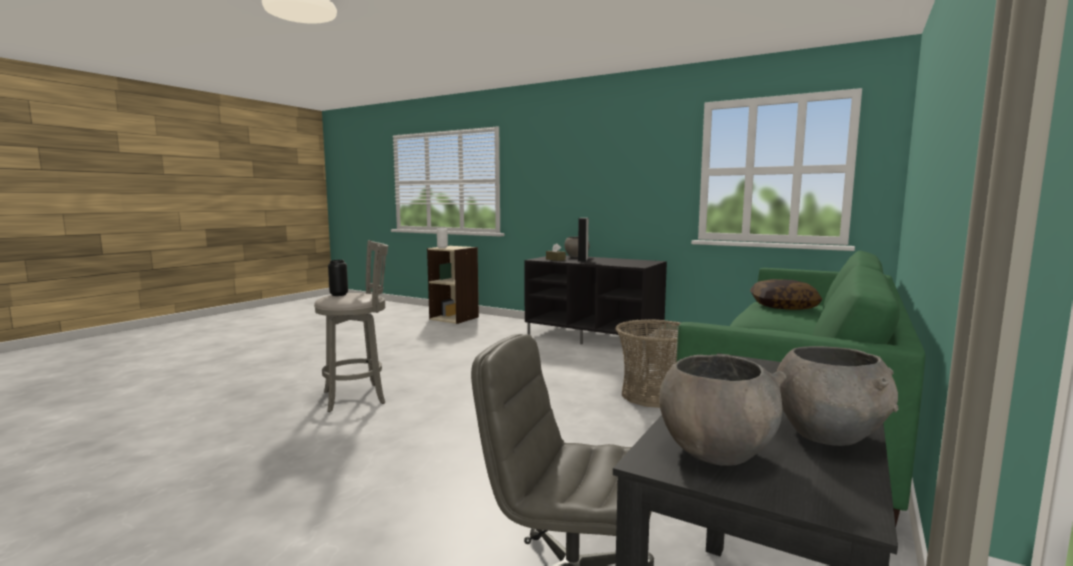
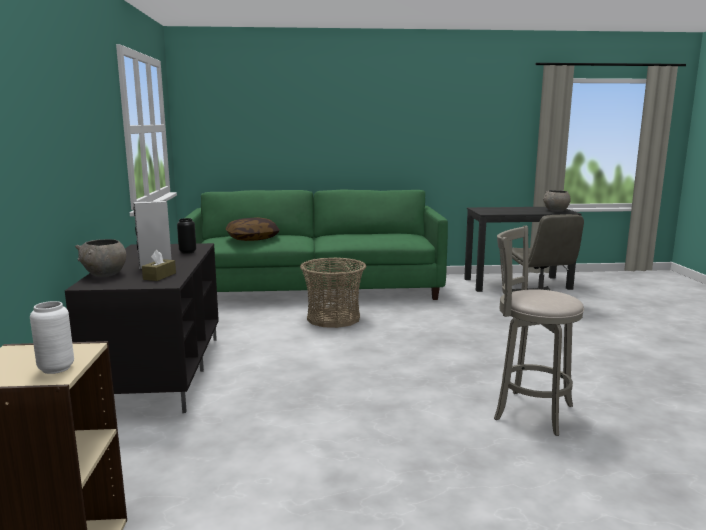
camera: 125 degrees left, 5 degrees up
(339, 295) = (551, 299): black vase -> black vase (187, 252)
(828, 435) = (526, 208): grey bowl -> none

